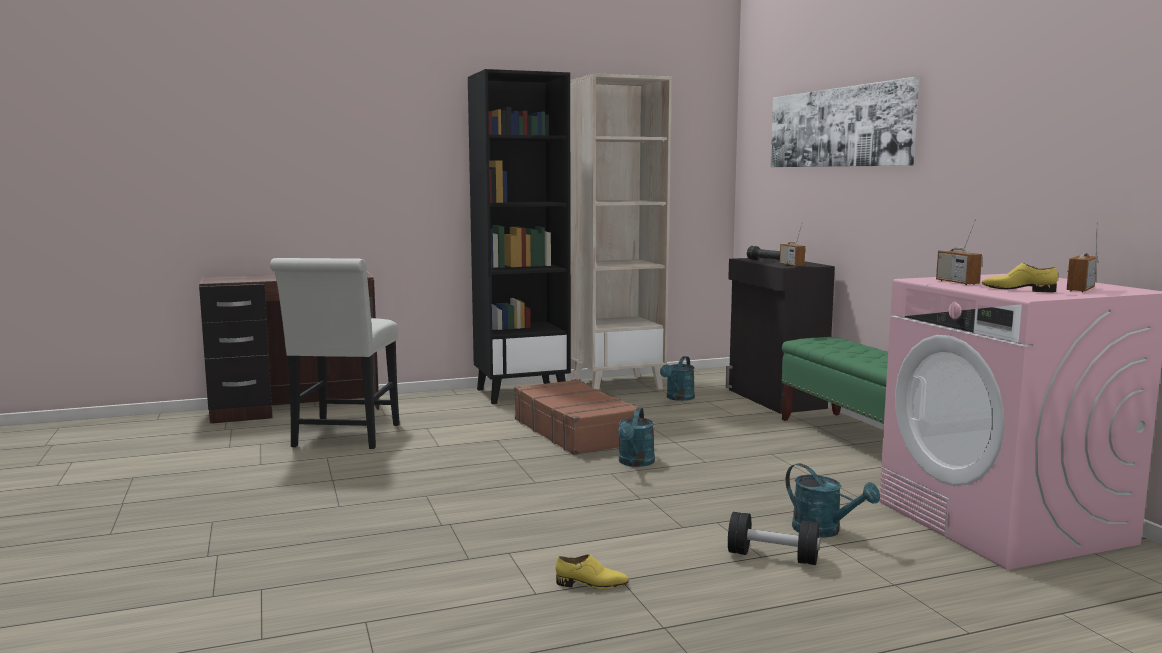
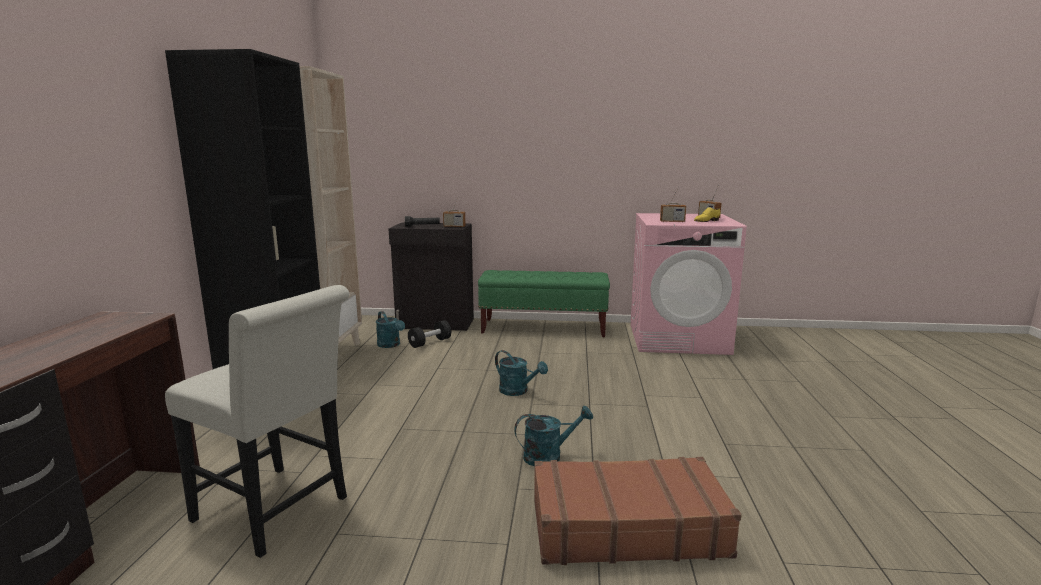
camera: 65 degrees left, 5 degrees up
(576, 431) = (421, 394): brown suitcase -> brown suitcase (626, 526)
(591, 584) = (730, 454): yellow shoe -> none
(773, 557) = (703, 395): black dumbbell -> black dumbbell (430, 342)
(824, 531) = (672, 374): turquoise watering can -> turquoise watering can (549, 456)
(838, 127) = (462, 127): picture -> none

